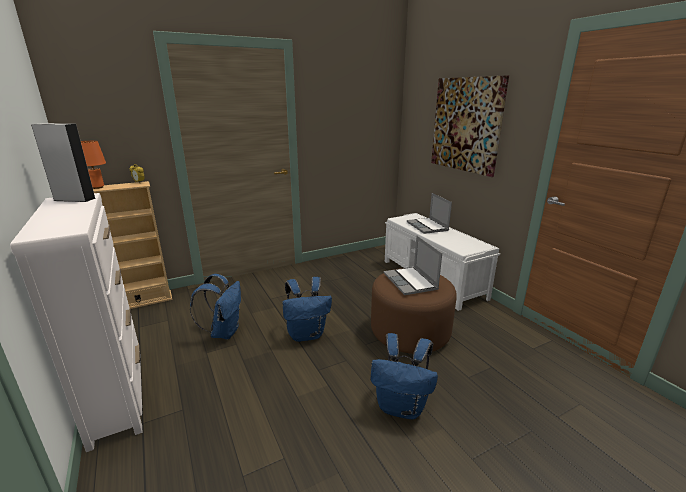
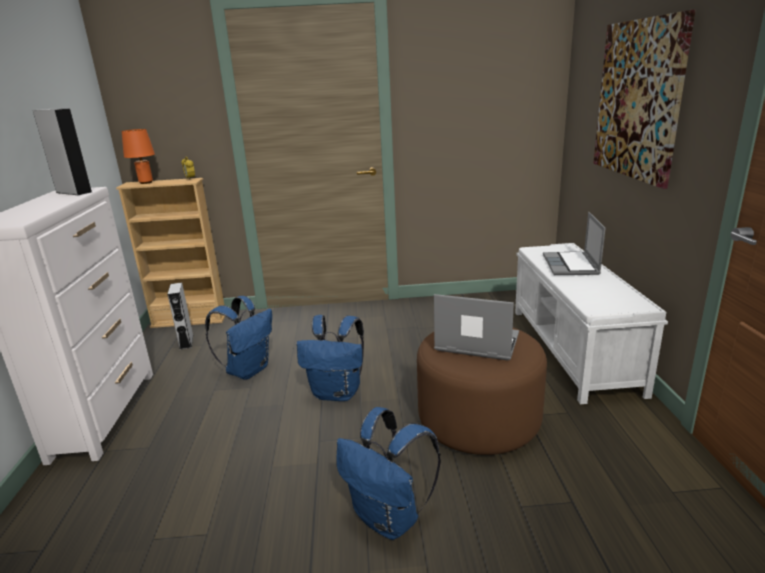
camera: 25 degrees right, 0 degrees up
(150, 320) = (186, 342): none -> grey speaker
(411, 282) = (475, 343): laptop -> laptop turned 105 degrees clockwise

